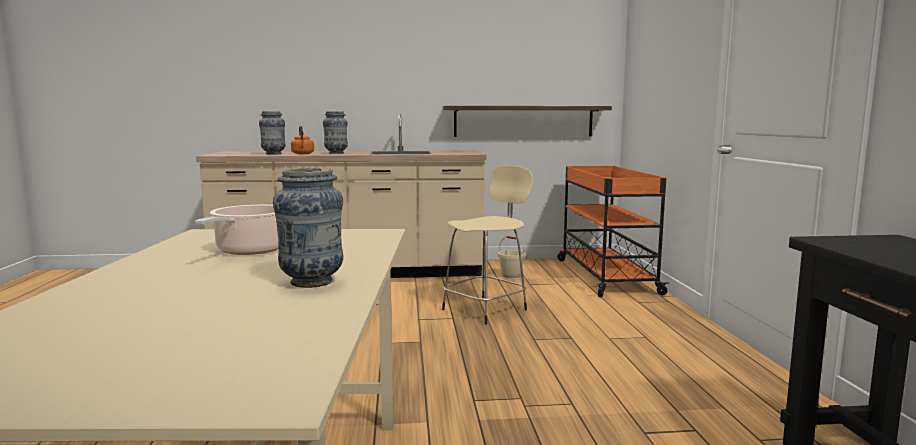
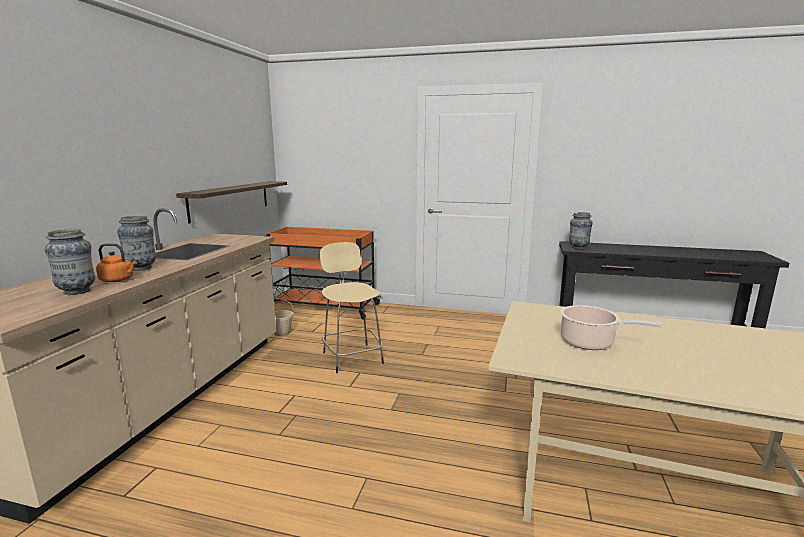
camera: 70 degrees left, 5 degrees up
(312, 282) = (672, 330): vase -> vase (578, 248)

